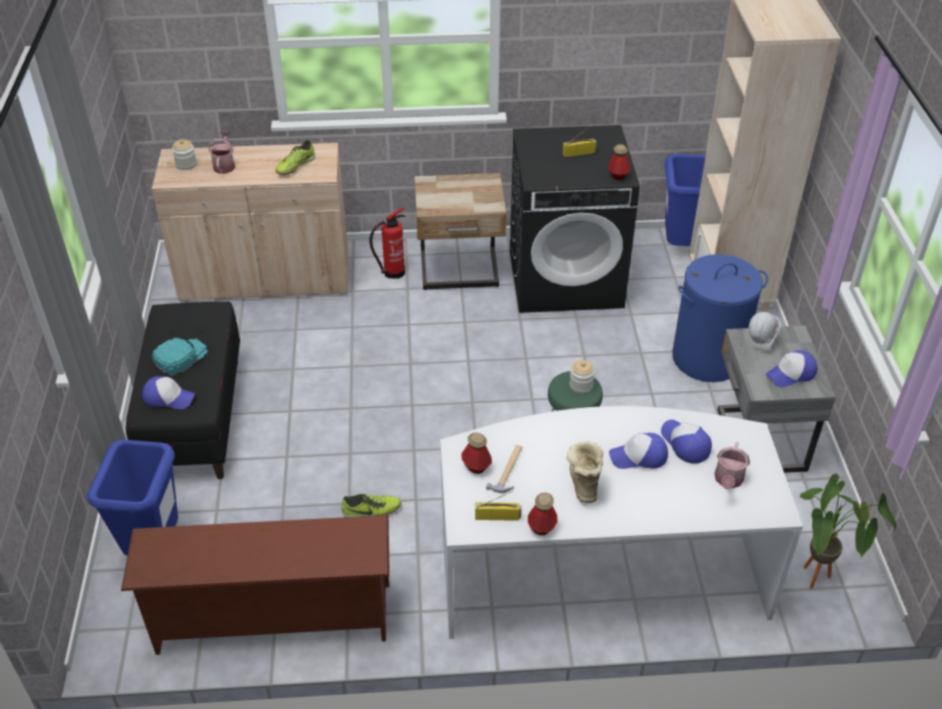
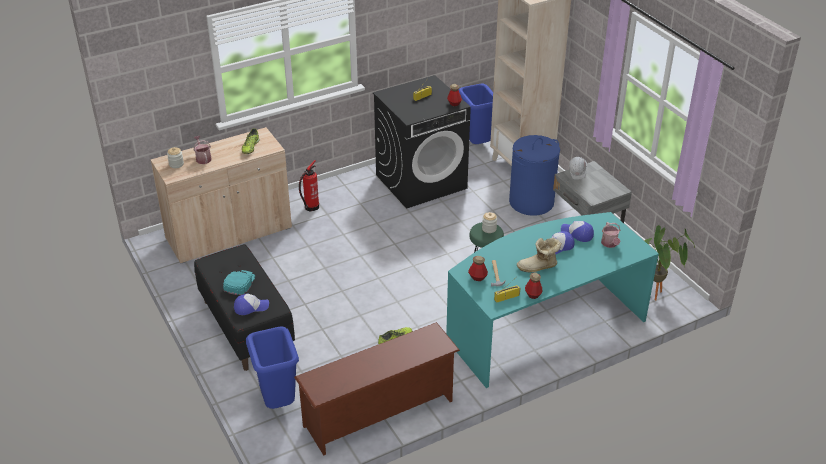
camera: 25 degrees left, 5 degrees down
(460, 272) = (353, 195): beige nightstand -> none
(583, 482) = (538, 267): boot -> boot turned 75 degrees counterclockwise
(600, 568) = (543, 326): white desk -> turquoise desk
(791, 374) = (603, 187): cap -> none

